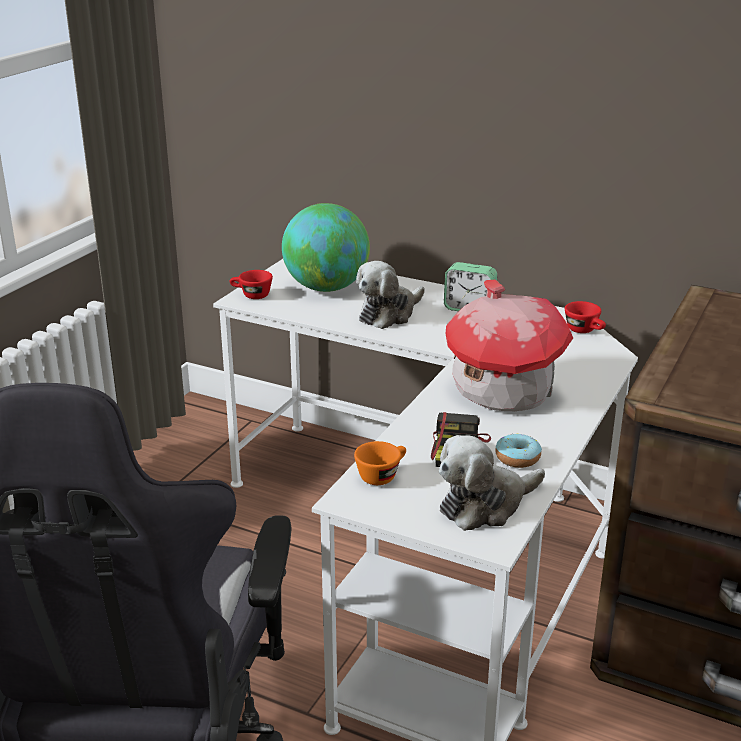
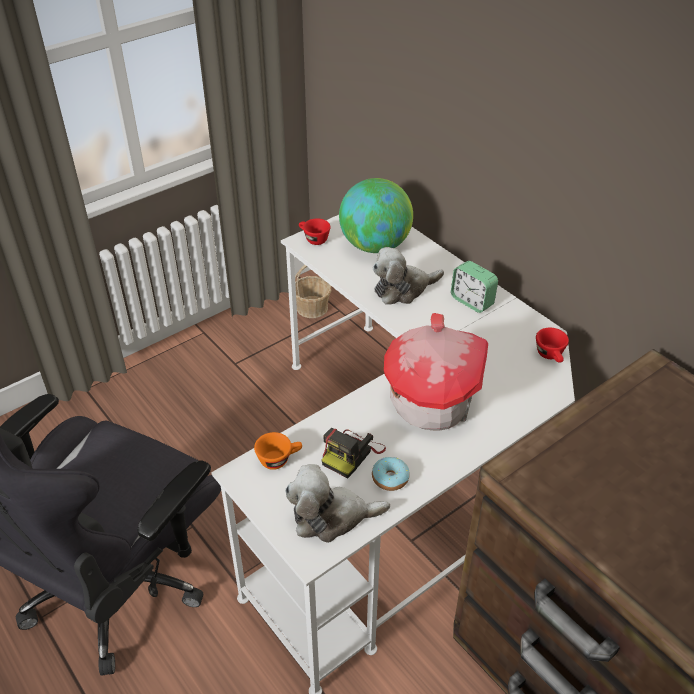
camera: 25 degrees right, 15 degrees up
(217, 425) = (312, 308): none -> basket

